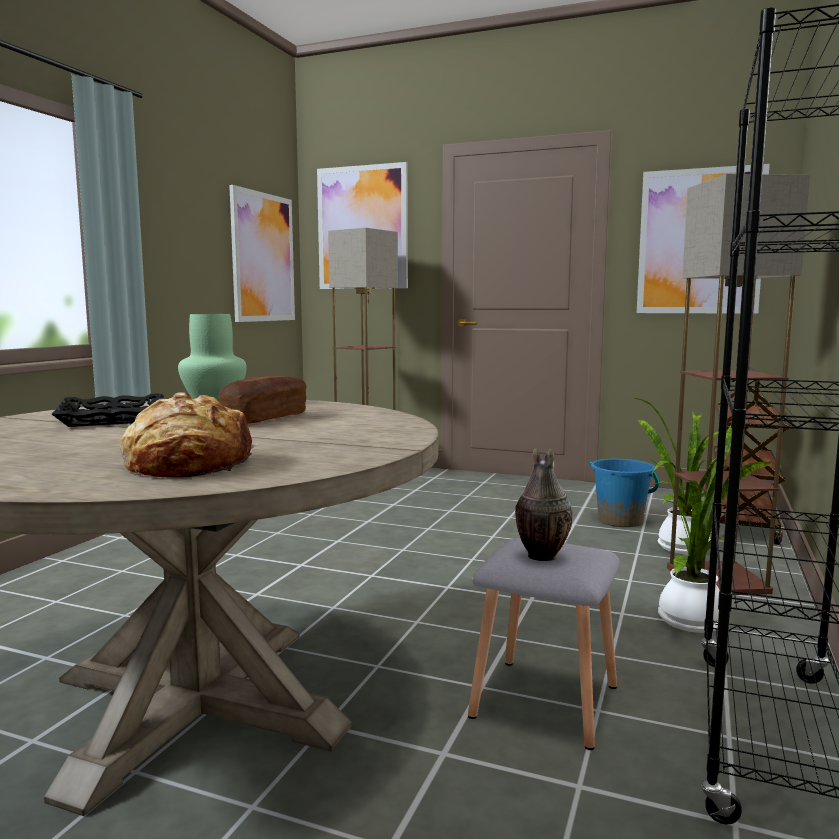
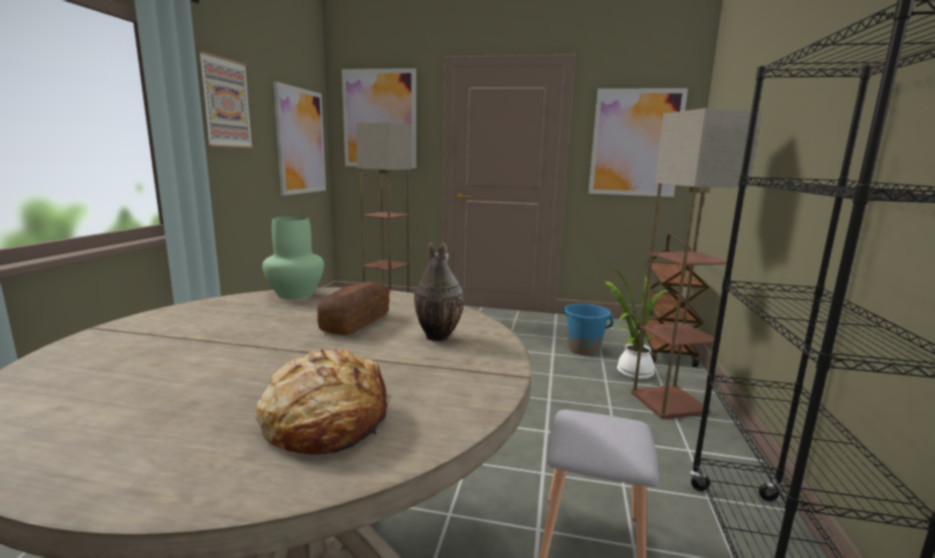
camera: 10 degrees left, 5 degrees up
(114, 418) = (212, 326): black tray -> none
(170, 210) = (226, 103): none -> picture
(540, 556) = (598, 436): vase -> vase (436, 337)
(695, 619) = (668, 442): potted plant -> none

